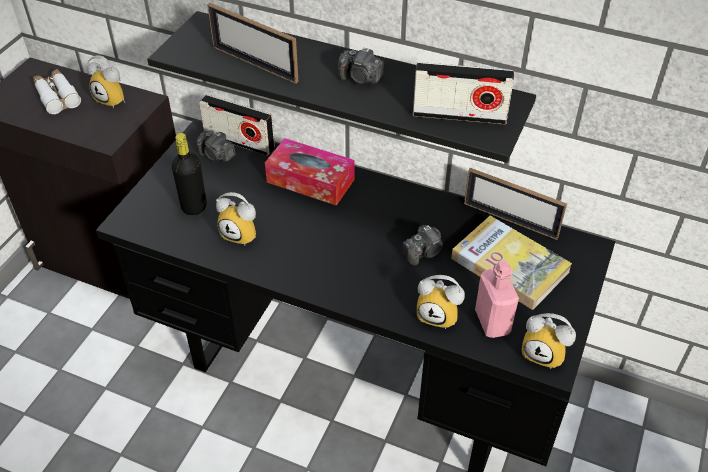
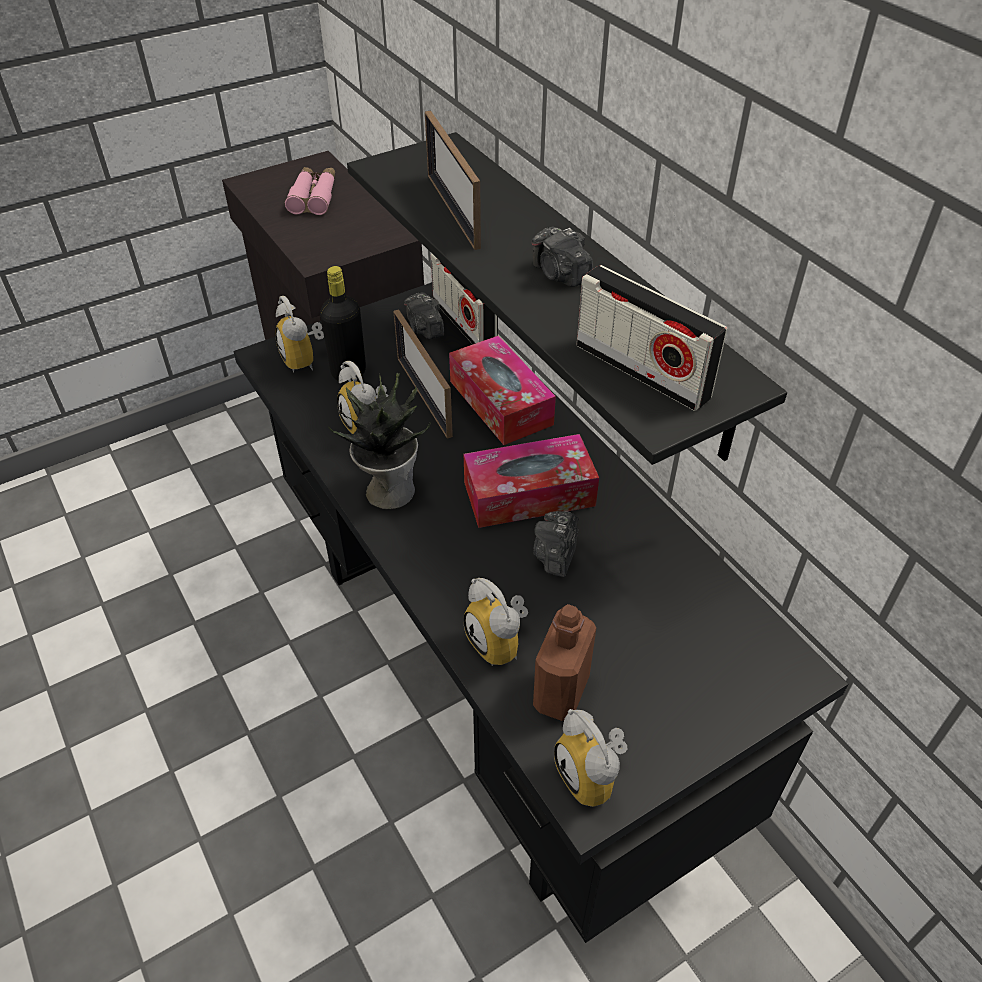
camera: 35 degrees right, 0 degrees up
(57, 96) = (314, 197): white binoculars -> pink binoculars
(114, 99) = (364, 221): alarm clock -> alarm clock (305, 360)
(293, 266) = (388, 490): none -> potted plant
(378, 226) = (529, 494): none -> tissue box
(424, 252) = (555, 555): camera -> camera turned 105 degrees clockwise
(492, 322) = (561, 692): pink bottle -> brown bottle
(509, 265) = (655, 631): book -> none
(510, 220) = (712, 573): picture frame -> picture frame (424, 396)

